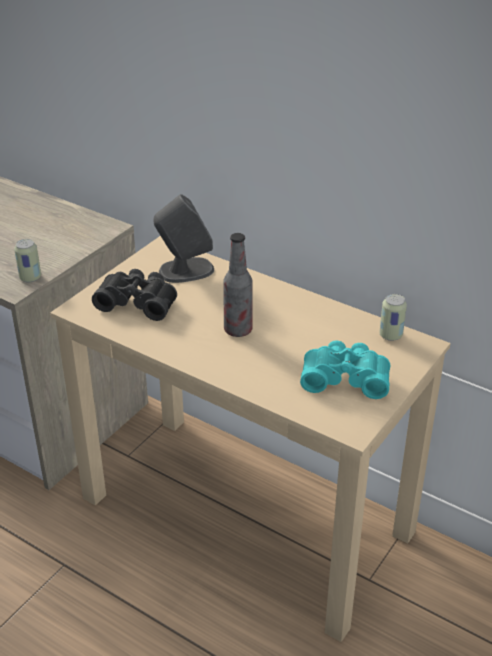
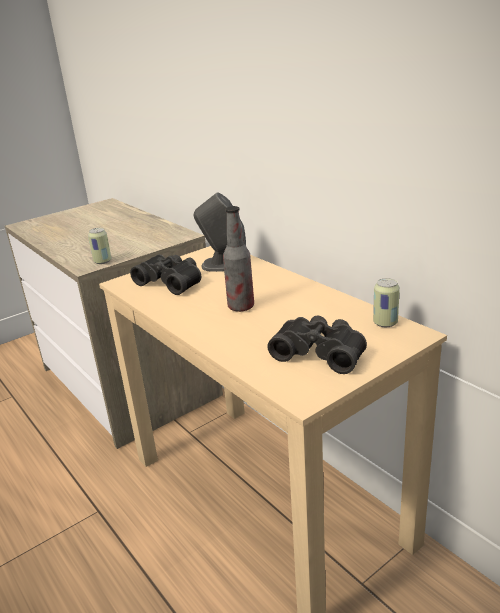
camera: 20 degrees right, 10 degrees down
(345, 378) = (320, 352): turquoise binoculars -> black binoculars

